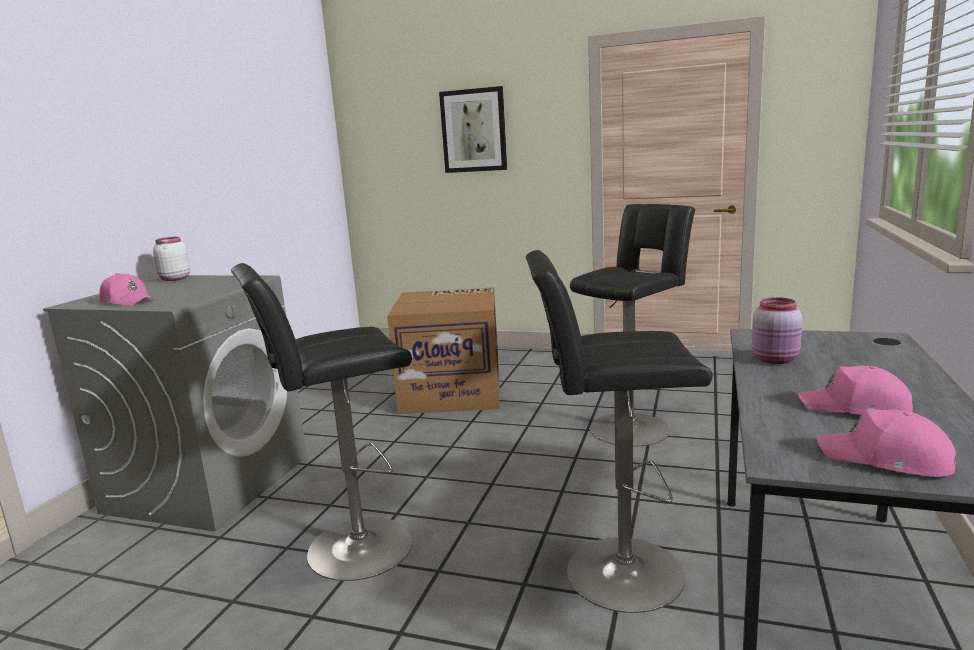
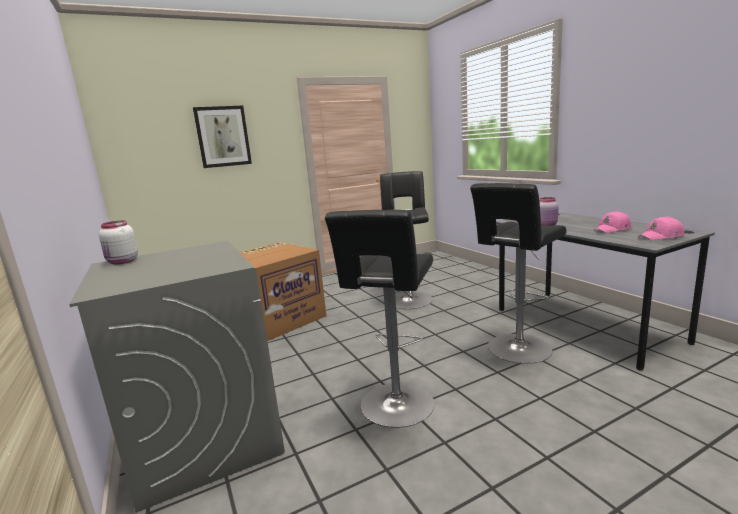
camera: 45 degrees left, 0 degrees up
(127, 301) = (163, 276): pink cap -> none

